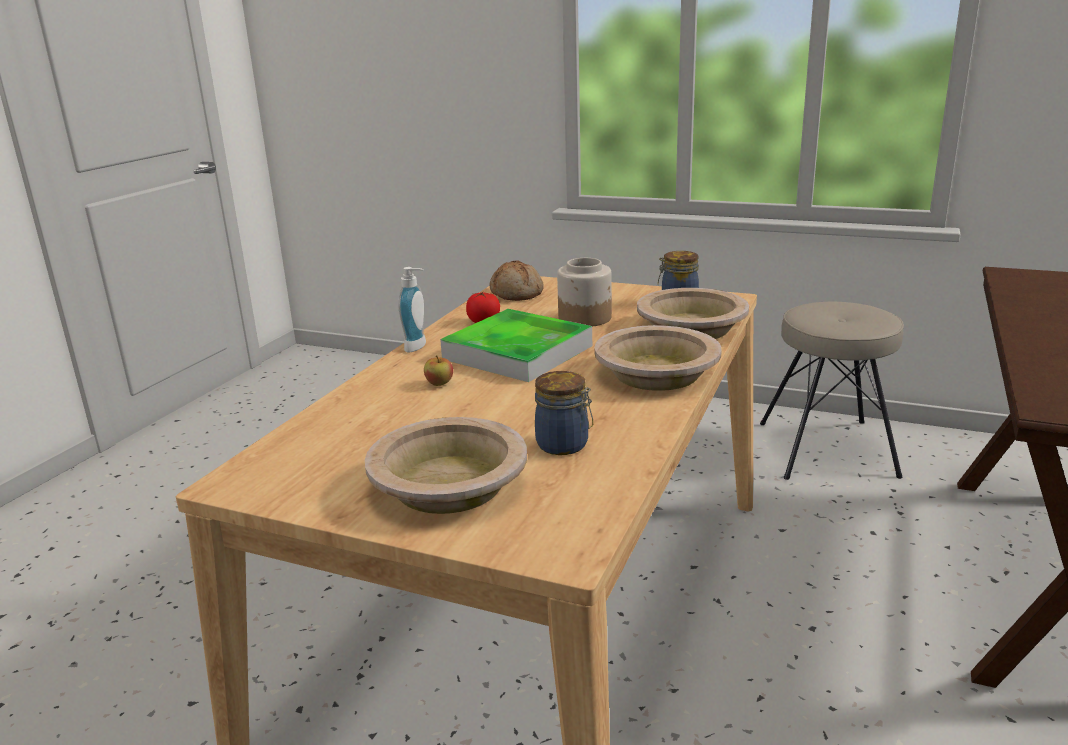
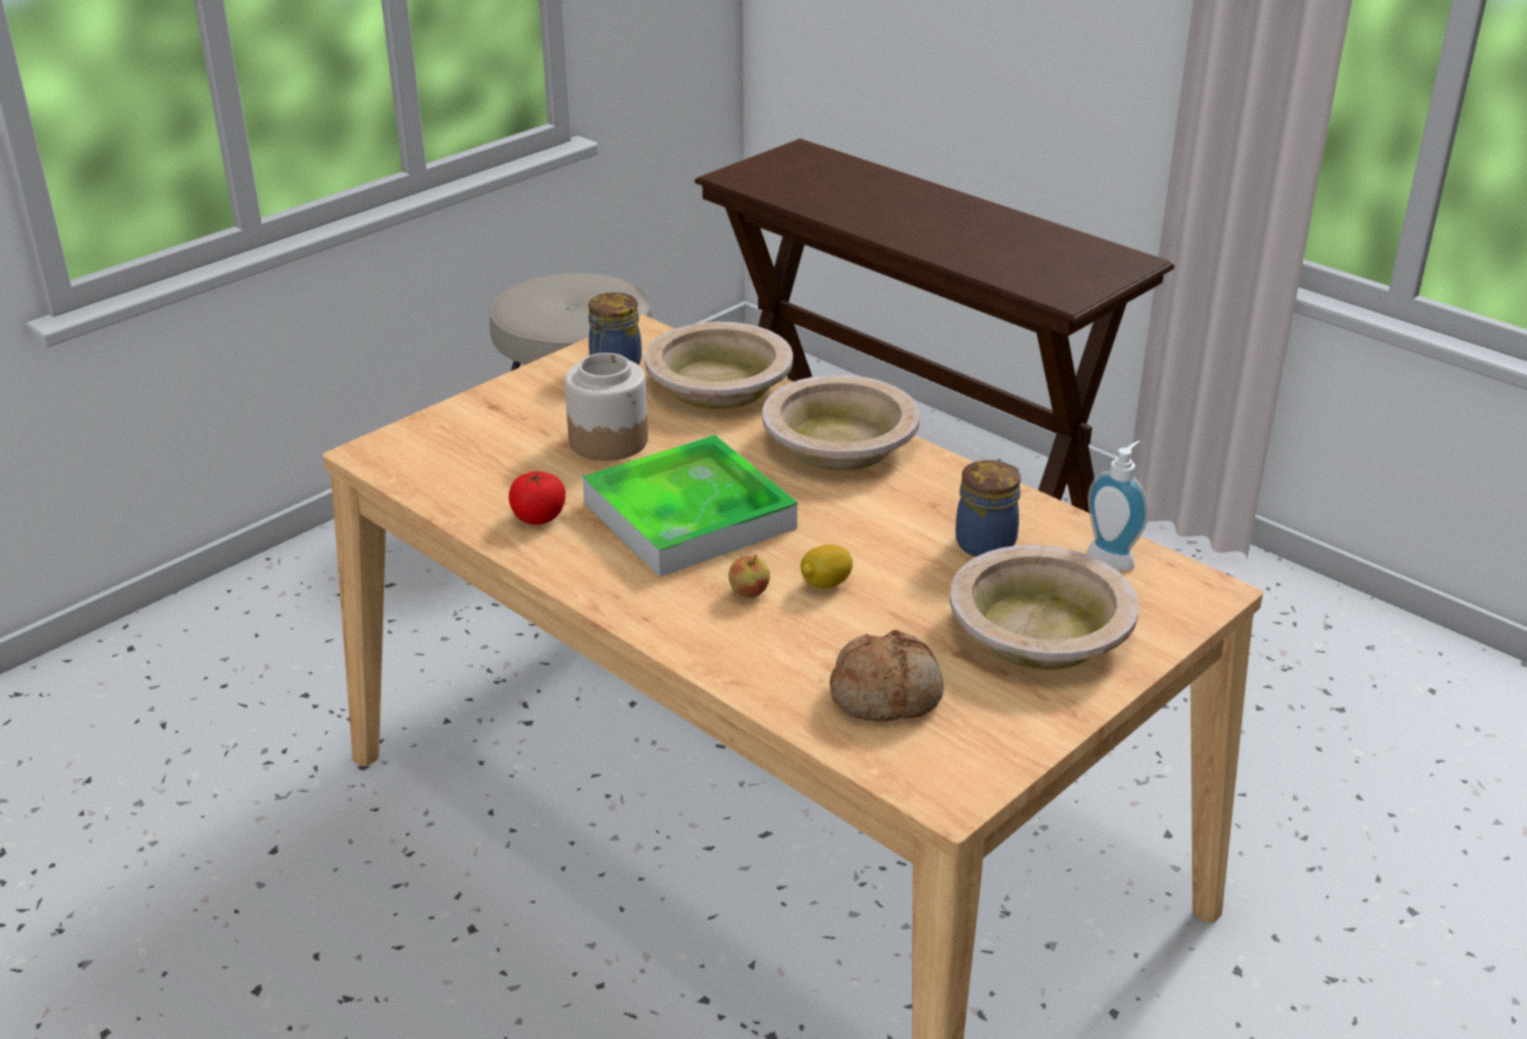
camera: 70 degrees left, 10 degrees up
(419, 347) = (592, 588): soap dispenser -> soap dispenser (1113, 557)
(465, 402) = (825, 584): none -> lemon
(517, 293) = (439, 466): bread -> bread (886, 693)

